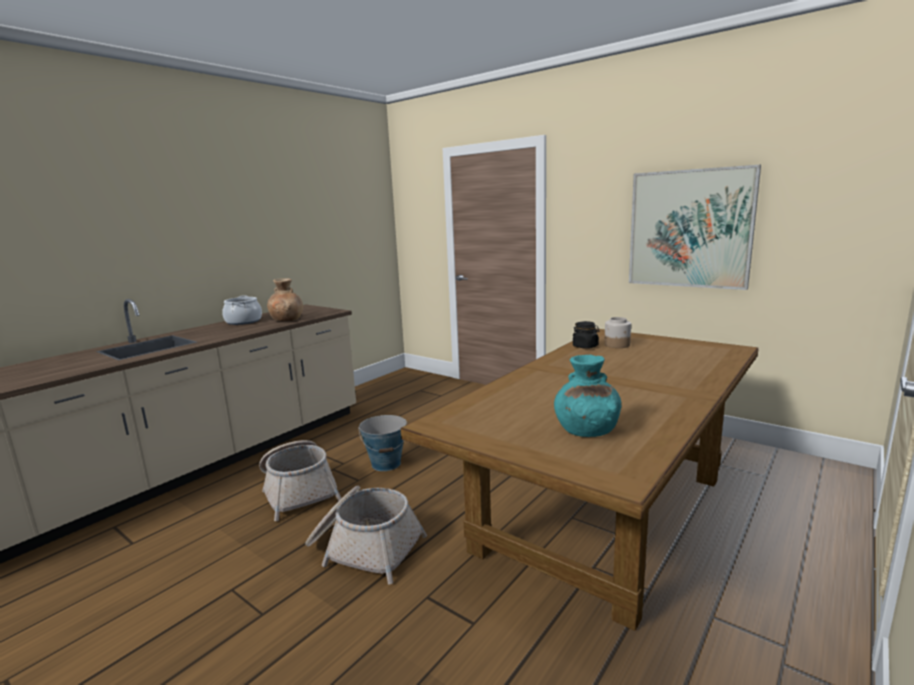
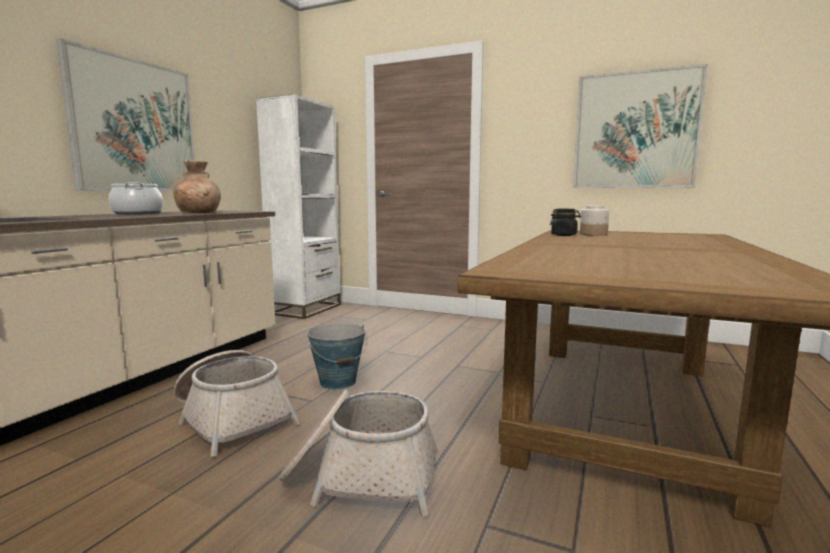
camera: 15 degrees left, 5 degrees down
(241, 248) = (135, 126): none -> picture
(396, 380) = (306, 309): none -> white bookcase
(586, 430) = (697, 269): turquoise vase -> none

